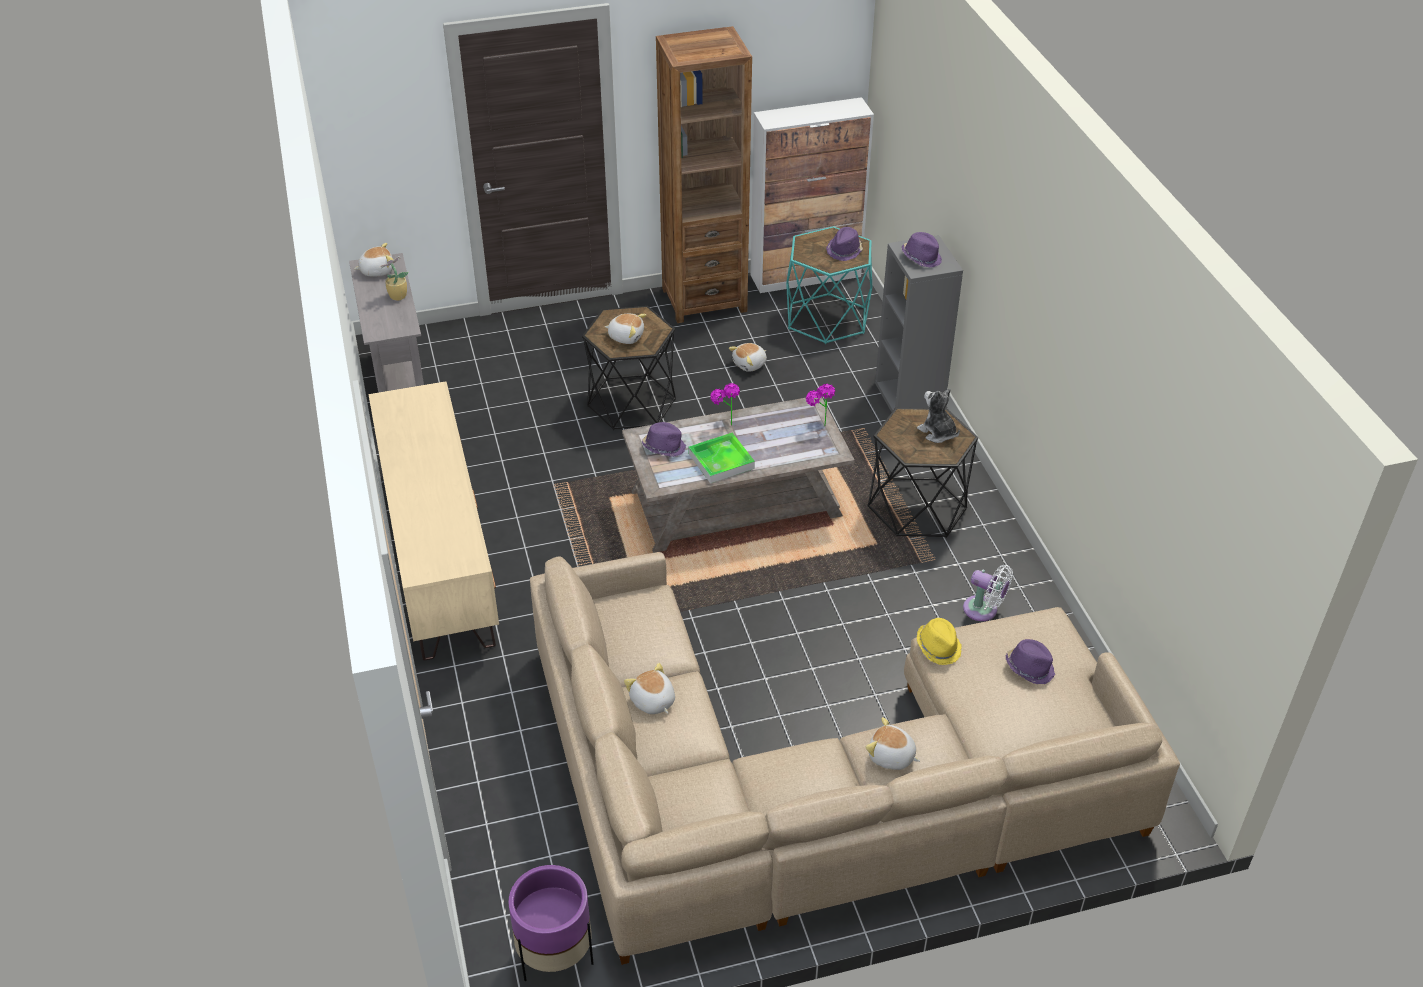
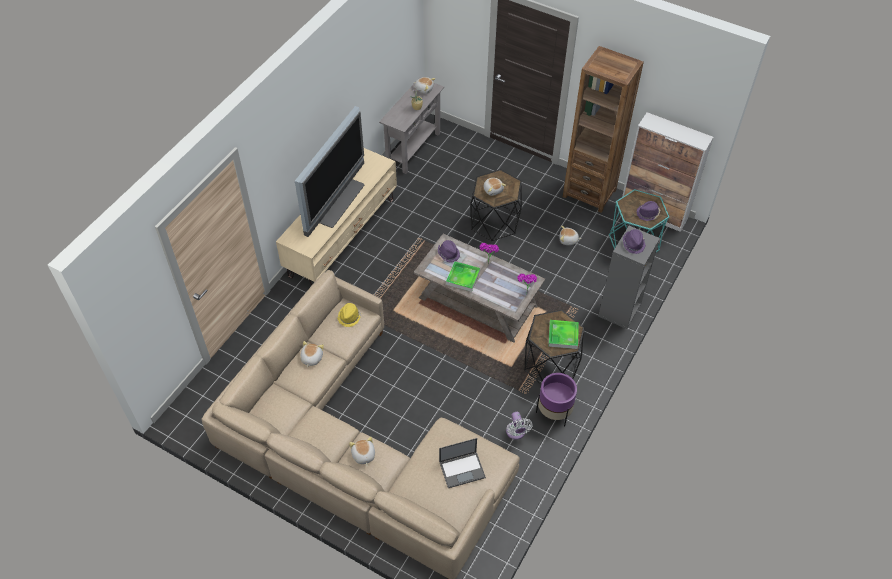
camera: 45 degrees right, 10 degrees up
(427, 479) = (337, 201): none -> television
(555, 955) = (200, 424): purple planter -> purple planter (554, 412)
(937, 433) = (563, 335): plush toy -> tray
(938, 647) = (442, 429): yellow hat -> yellow hat (349, 317)
(1029, 668) = (462, 469): purple hat -> laptop

